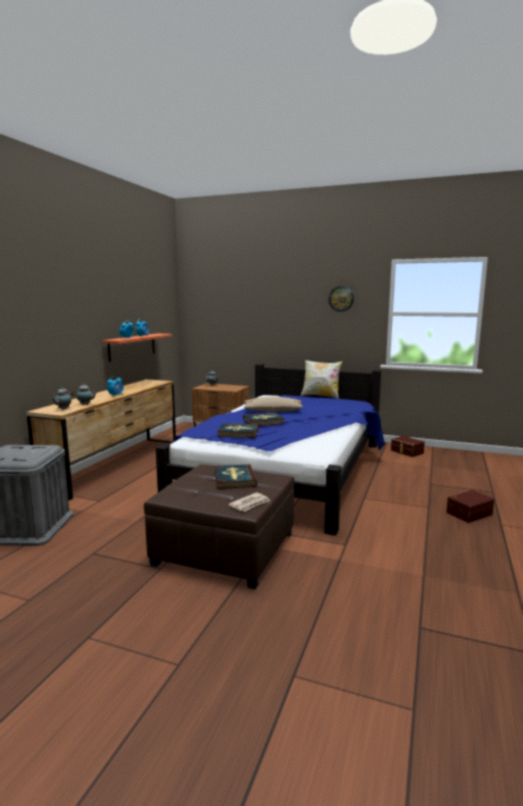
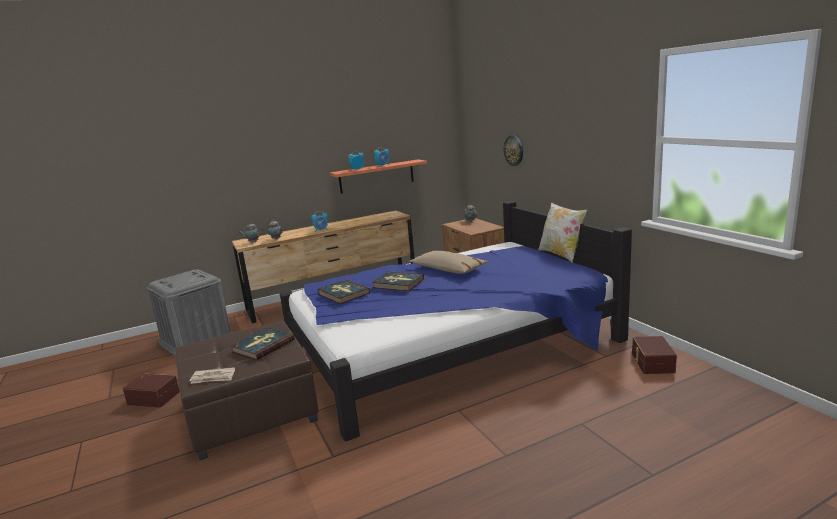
camera: 45 degrees right, 5 degrees up
(341, 299) = (599, 115): wall clock -> wall clock (514, 150)
(468, 513) = (540, 488): brown storage box -> brown storage box (154, 397)

